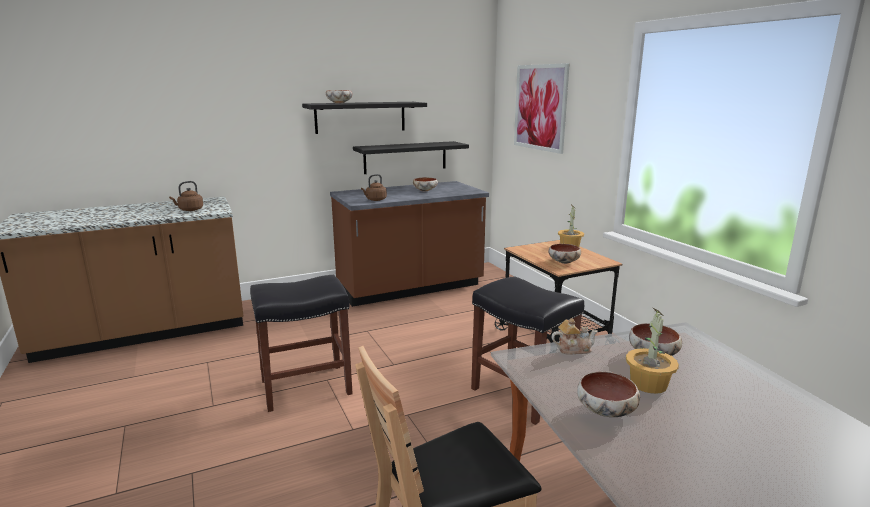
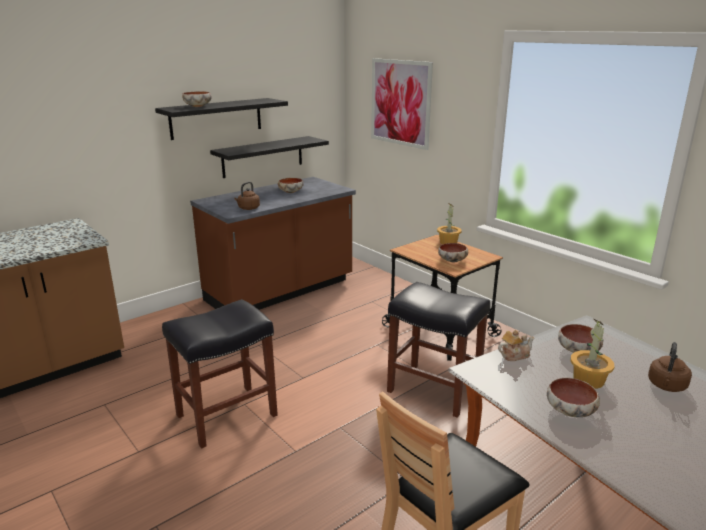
camera: 15 degrees left, 5 degrees up
(189, 210) = (54, 241): brown kettle -> brown kettle (666, 386)

